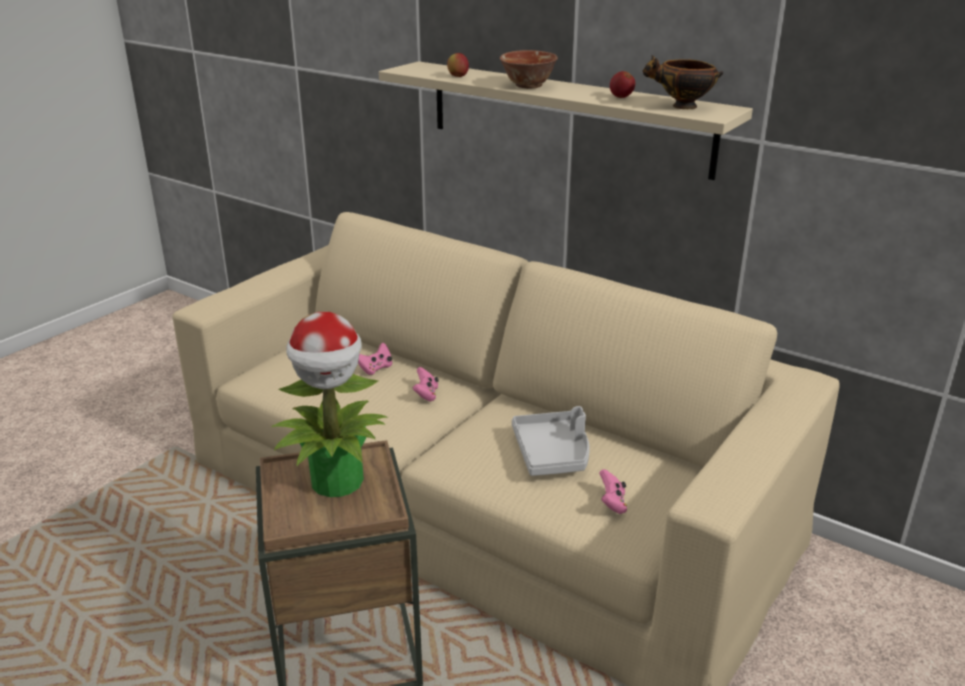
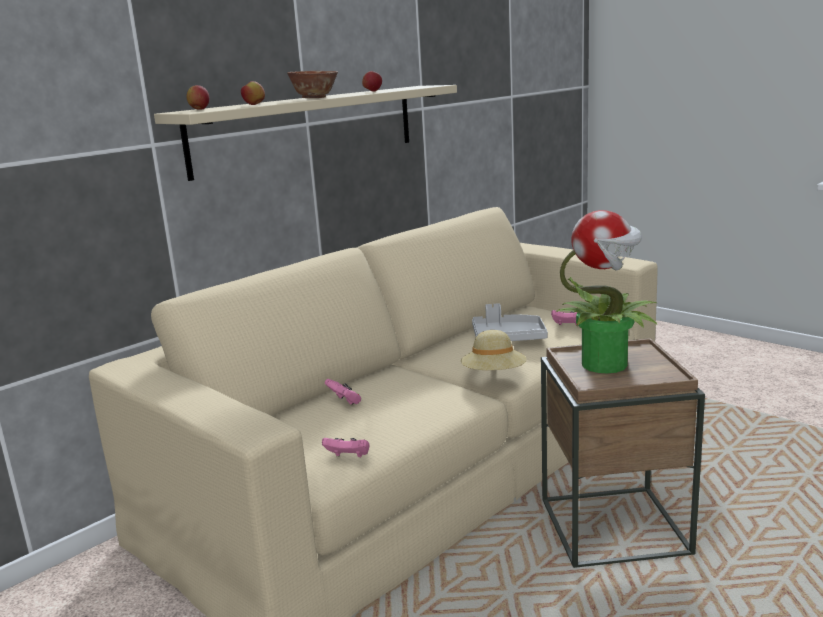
camera: 80 degrees left, 10 degrees down
(426, 394) = (404, 380): pink game controller -> pink game controller (348, 457)
(430, 68) = (199, 109): none -> apple
(439, 449) = (494, 375): none -> beige hat
(682, 107) = (411, 87): bowl -> none

